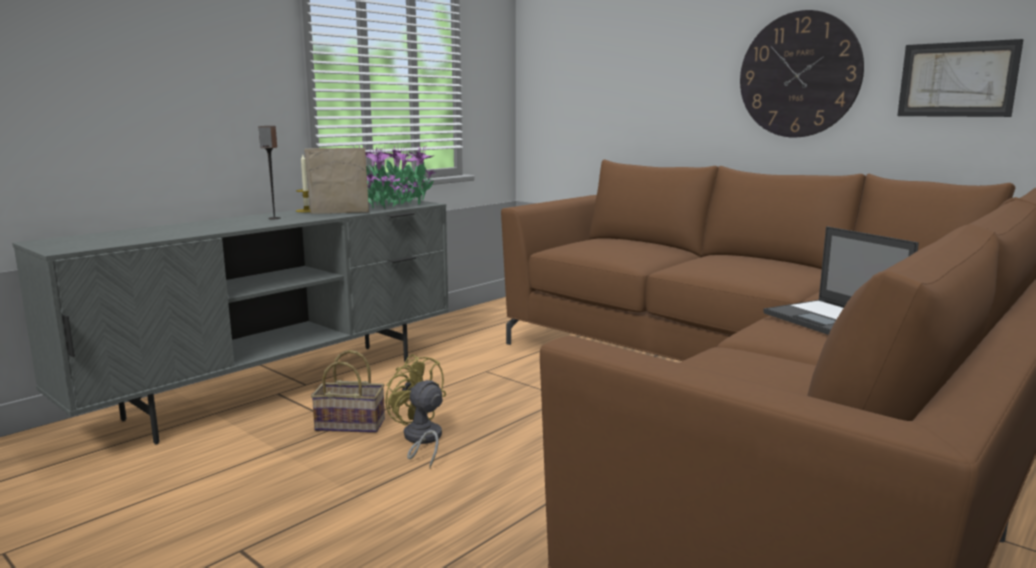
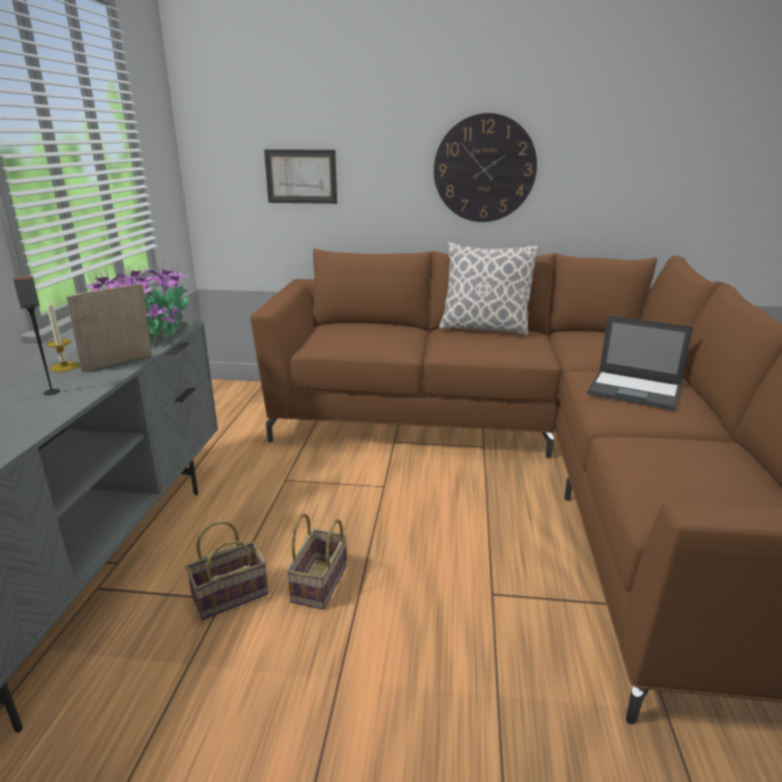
camera: 35 degrees left, 10 degrees up
(421, 440) = (320, 584): yellow fan -> basket
(758, 258) = (484, 329): none -> pillow
(957, 79) = (603, 177): picture -> picture (301, 176)

